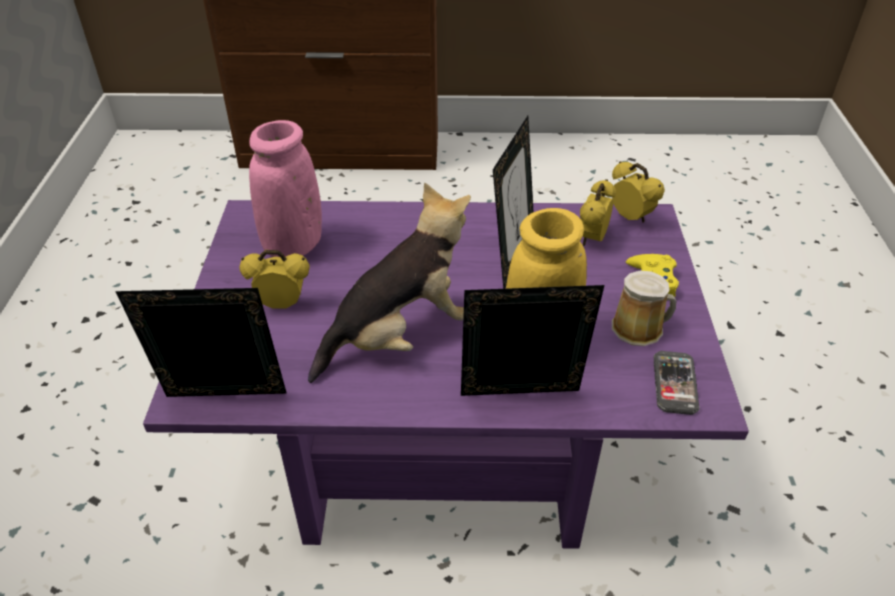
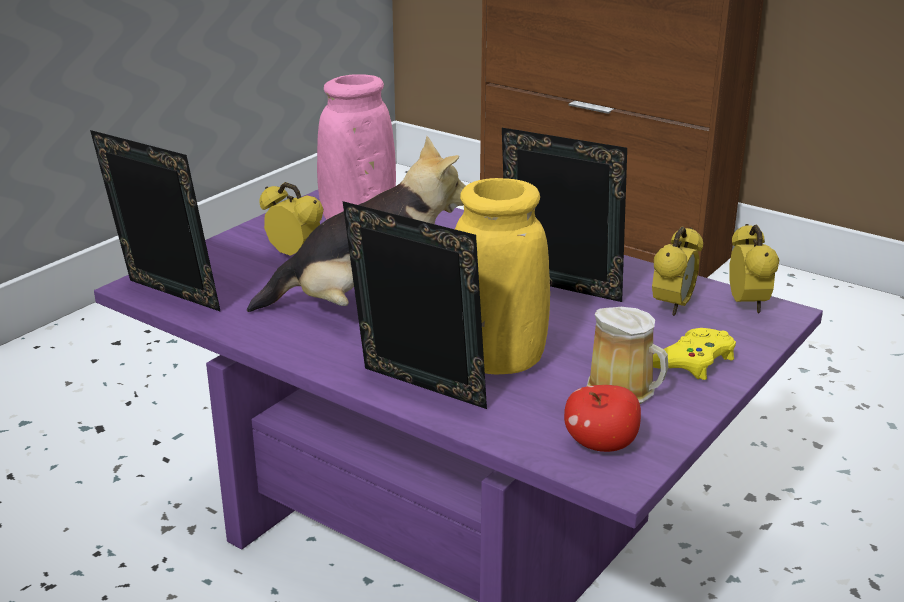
camera: 35 degrees right, 15 degrees down
(511, 258) = (559, 293): picture frame -> picture frame turned 120 degrees counterclockwise
(592, 239) = (673, 307): alarm clock -> alarm clock turned 150 degrees clockwise
(675, 384) = (601, 444): phone -> apple

